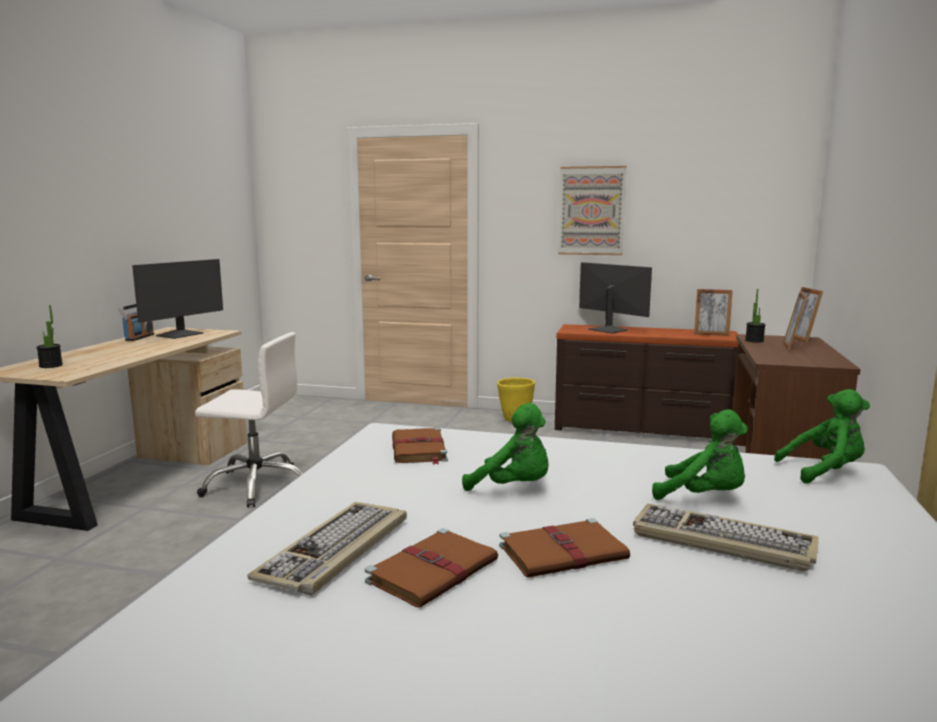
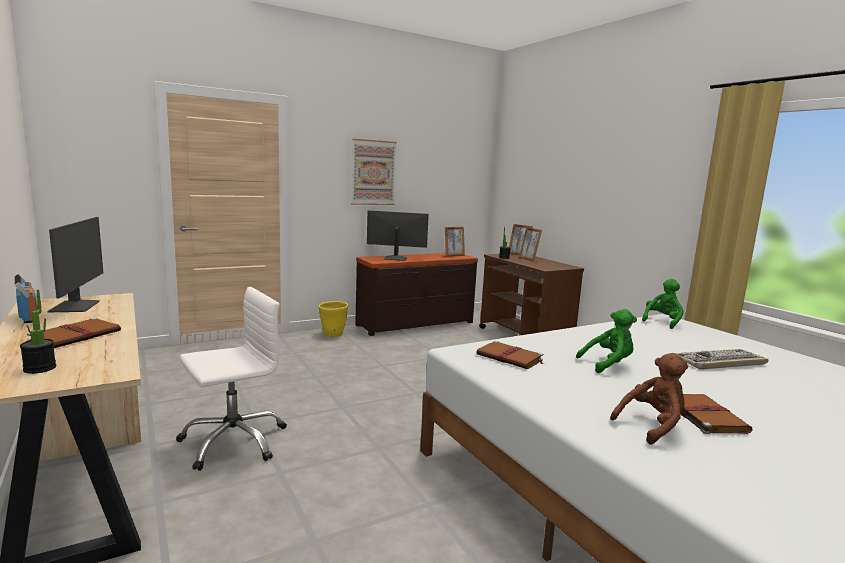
camera: 45 degrees left, 0 degrees up
(336, 550) = (652, 426): keyboard -> brown plush toy
(564, 552) = (706, 386): brown book -> brown book (77, 336)
(704, 497) = (667, 345): green plush toy -> none

